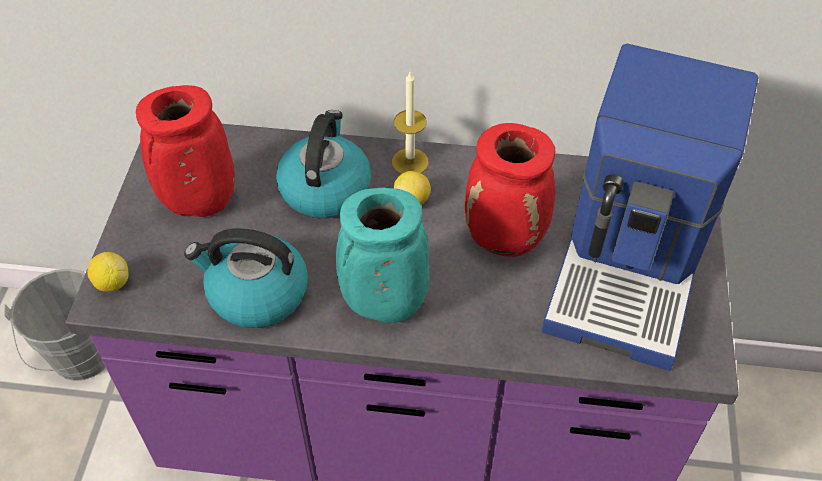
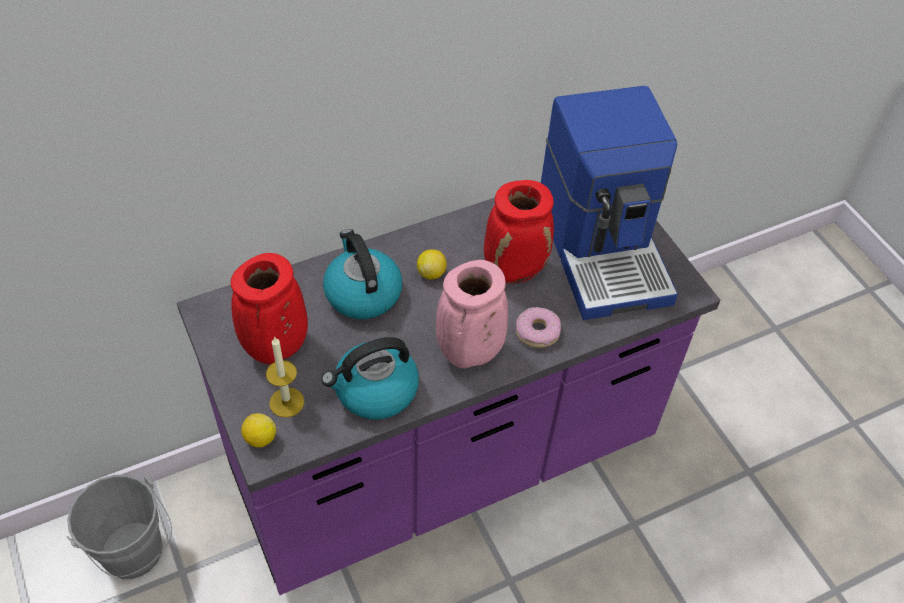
camera: 35 degrees left, 0 degrees up
(383, 305) = (469, 354): turquoise vase -> pink vase
(410, 162) = (408, 246): candle -> candle (286, 402)
(478, 319) = (537, 332): none -> donut

